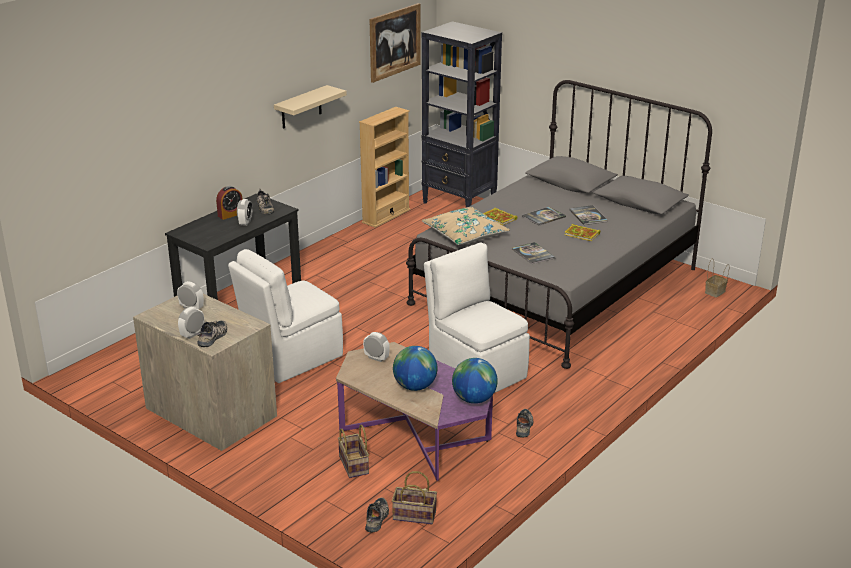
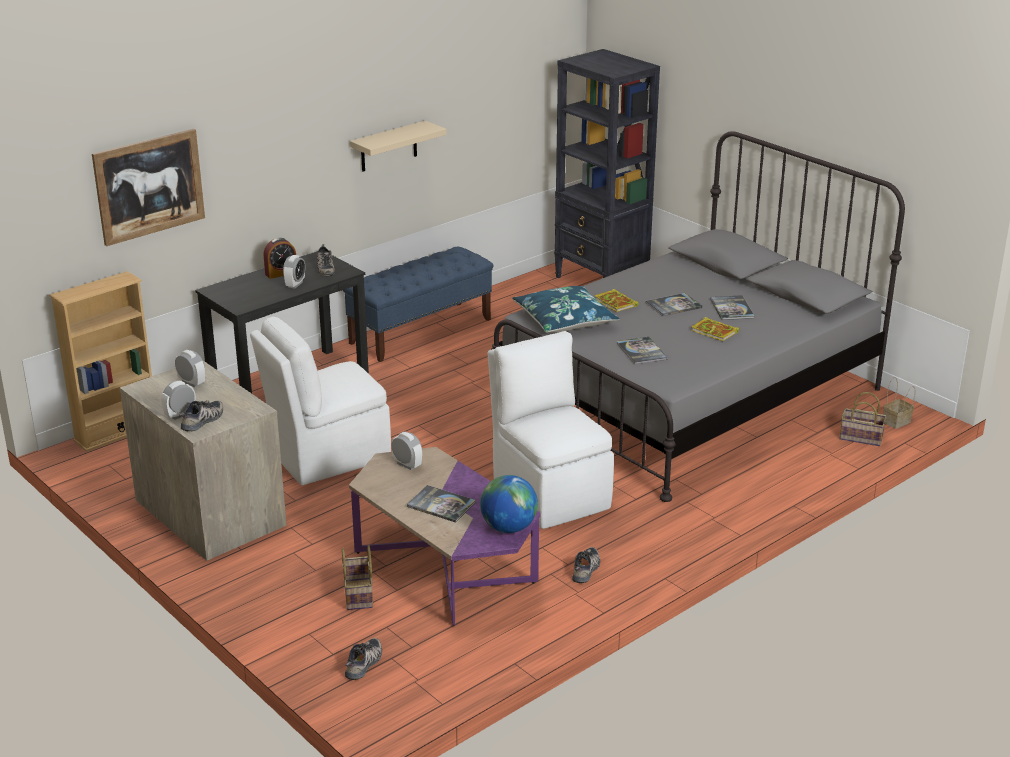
camera: 10 degrees right, 0 degrees up
(332, 253) = (421, 331): none -> blue bench
(386, 216) = (503, 290): beige bookcase -> beige bookcase (117, 432)
(394, 42) = (524, 71): picture -> picture (149, 186)
(413, 516) = (409, 665): basket -> basket (859, 438)
(415, 386) = (441, 505): globe -> book
(465, 234) = (564, 320): beige pillow -> blue pillow

